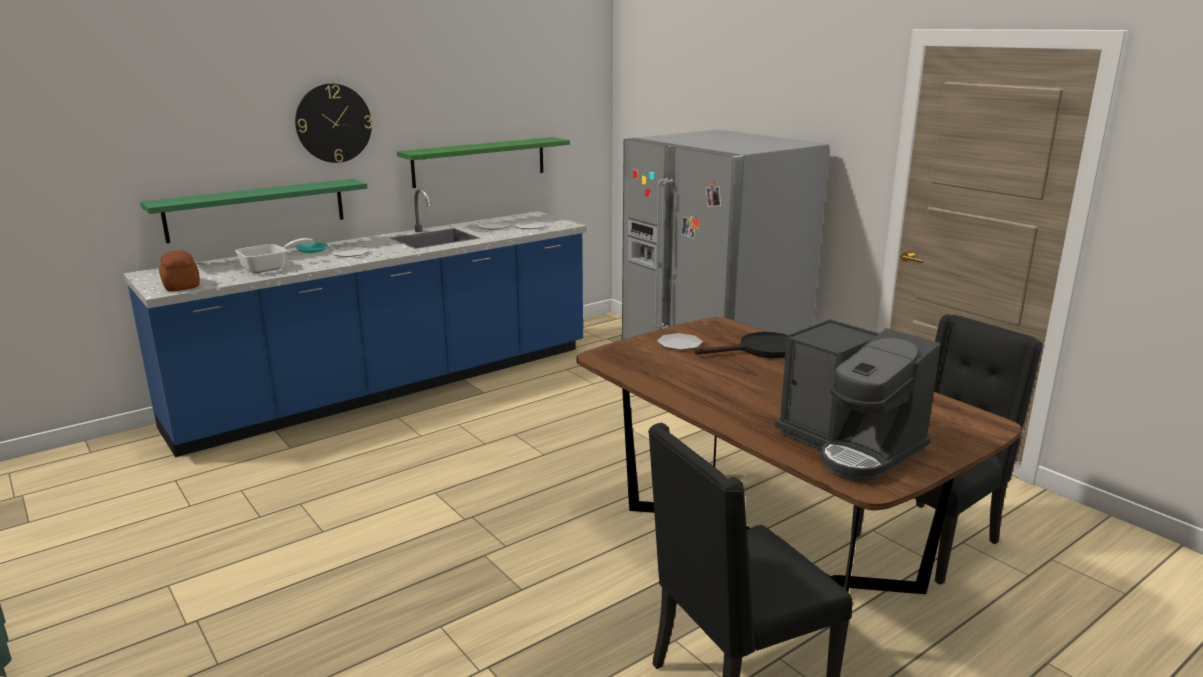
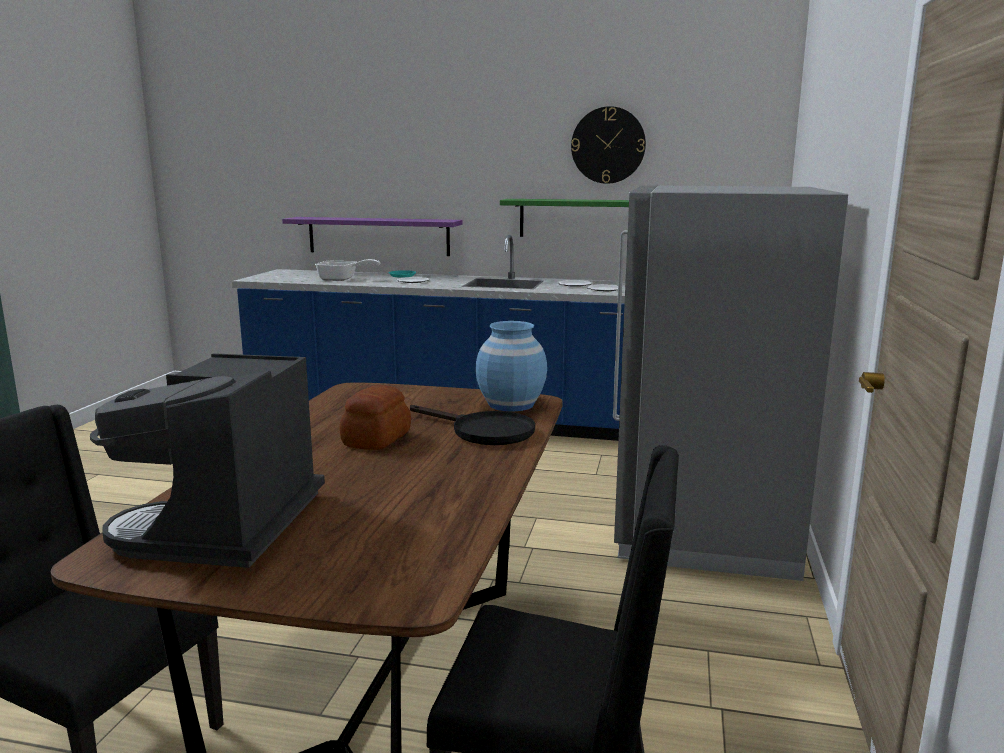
camera: 50 degrees right, 5 degrees down
(180, 285) = (270, 278): bread -> bread (375, 439)
(256, 210) = (378, 236): green shelf -> purple shelf
(333, 123) = (449, 167): wall clock -> wall clock (608, 145)
(679, 343) = (441, 402): plate -> none
(715, 330) = (510, 404): none -> blue vase

